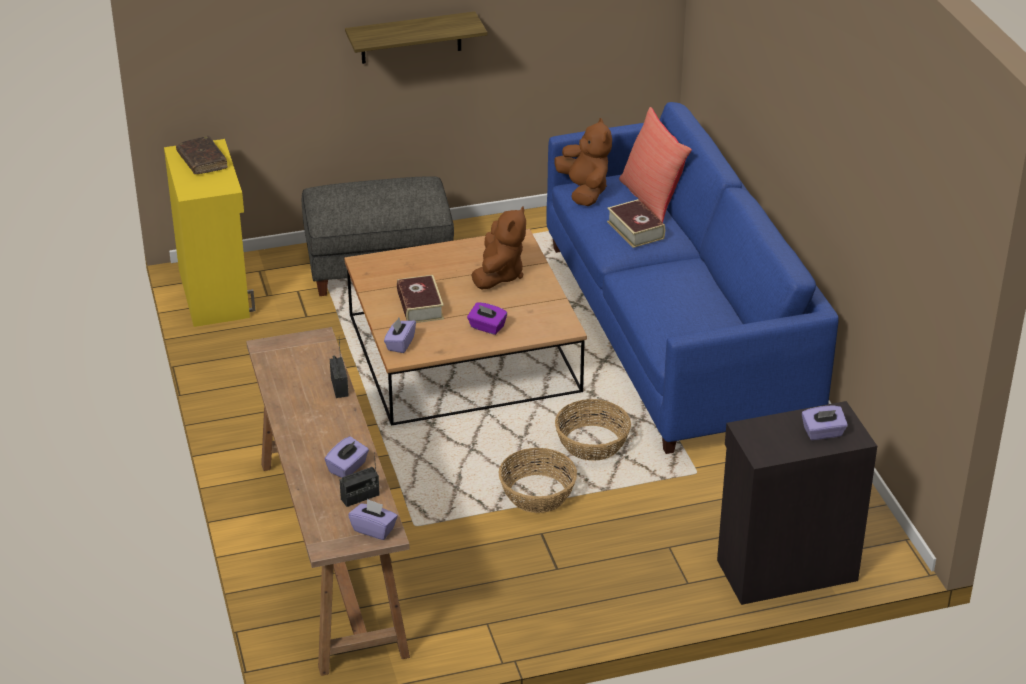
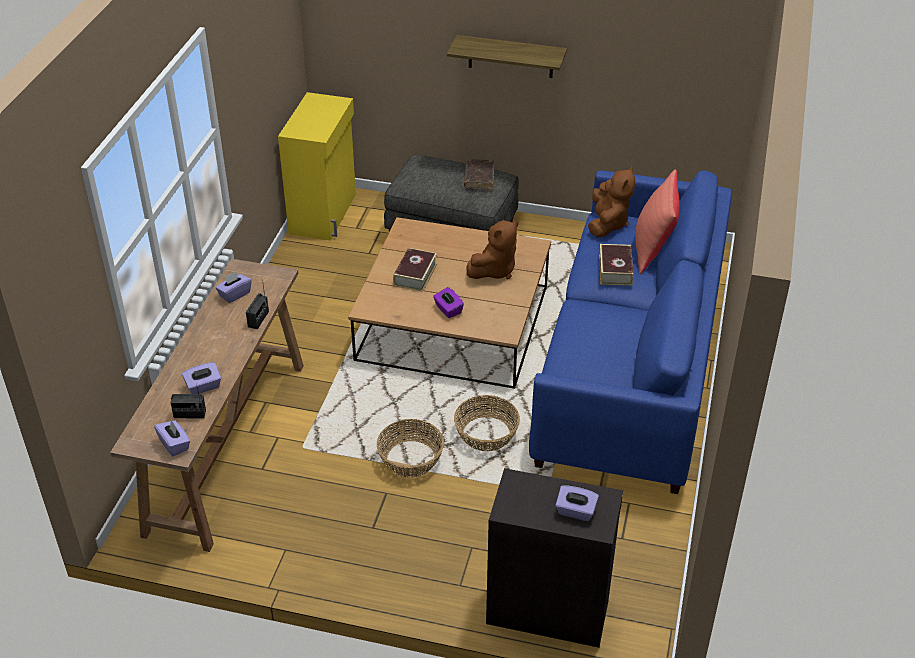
camera: 30 degrees right, 5 degrees up
(202, 161) = (321, 110): brown book -> brown book (479, 178)
(400, 344) = (374, 300): purple tissue box -> purple tissue box (234, 294)

